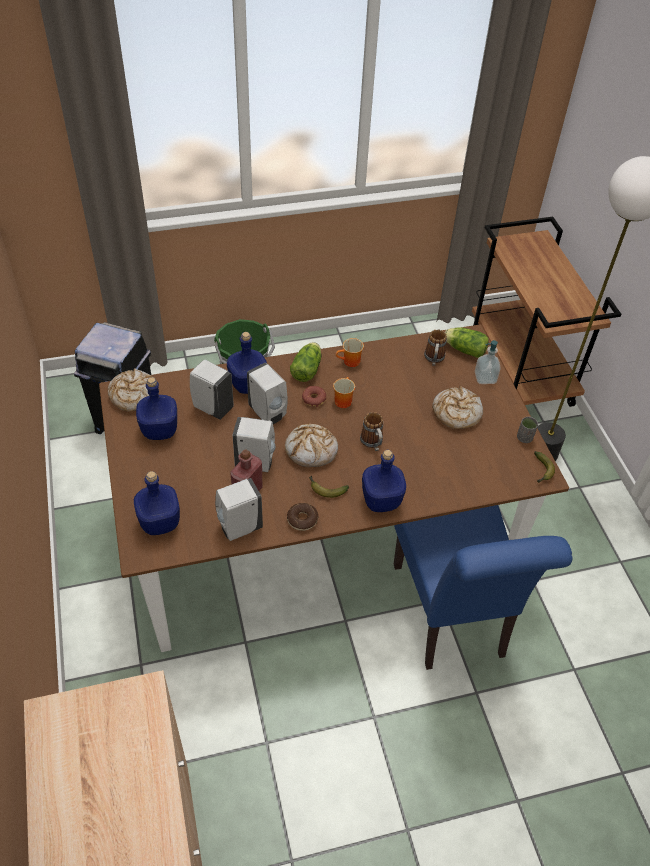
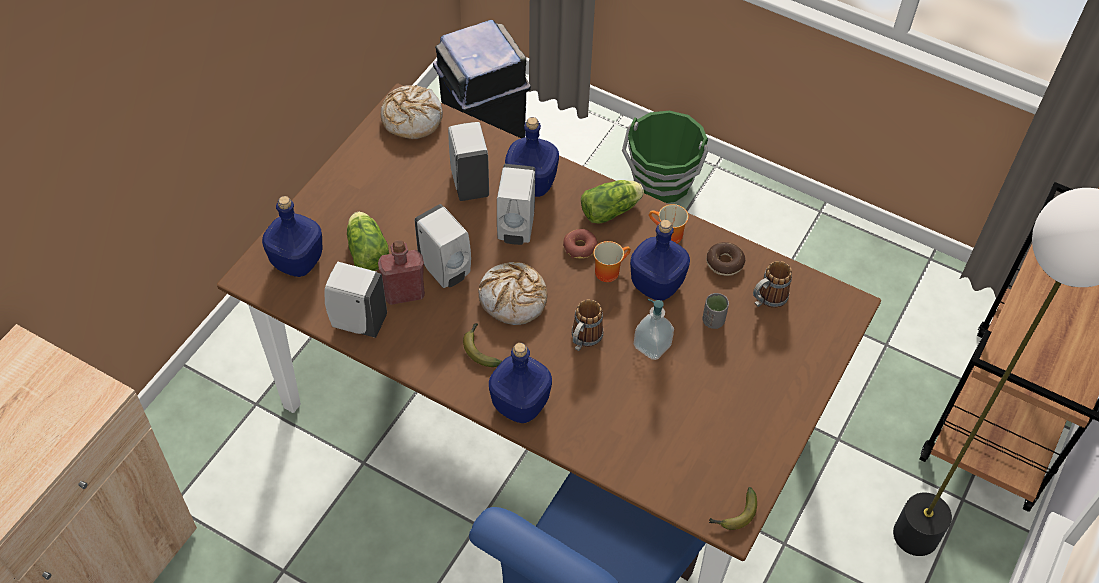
camera: 45 degrees right, 5 degrees up
(160, 430) = (397, 171): blue bottle -> blue bottle (657, 285)
(302, 520) = (422, 361): donut -> donut (724, 263)
(456, 413) = (717, 377): bread -> none
(463, 349) = (819, 313): lettuce -> lettuce (367, 250)
(485, 378) = (802, 364): soap dispenser -> soap dispenser (652, 346)
(524, 438) = (762, 464): grey cup -> grey cup (713, 321)

